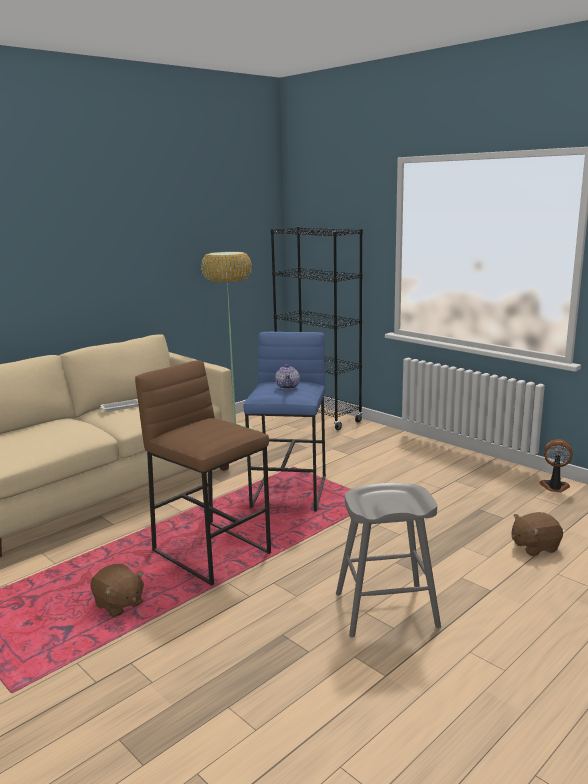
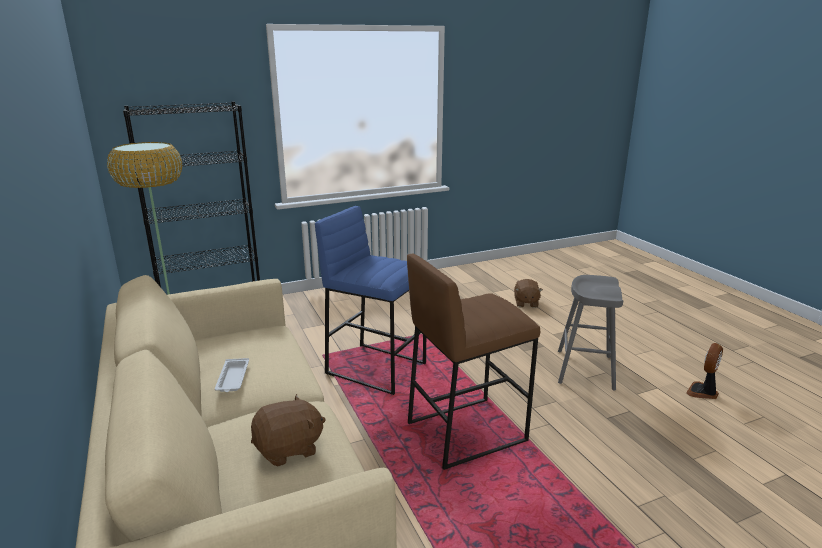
camera: 70 degrees left, 5 degrees up
(119, 605) = (541, 506): brown plush toy -> brown plush toy (289, 449)
(288, 387) = (385, 263): teapot -> none
(554, 487) = (453, 274): fan -> fan (703, 392)

